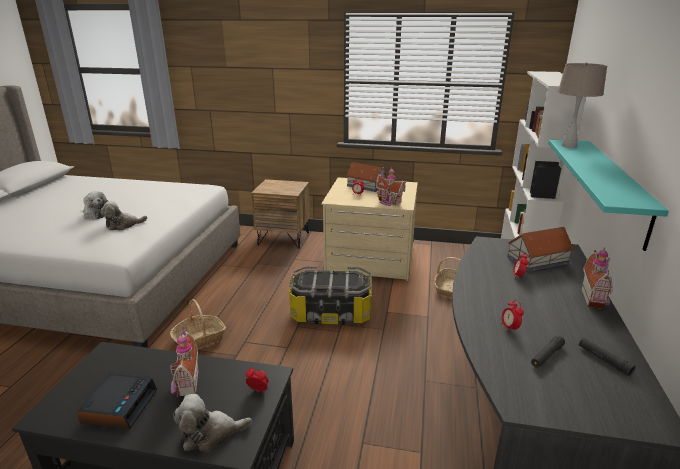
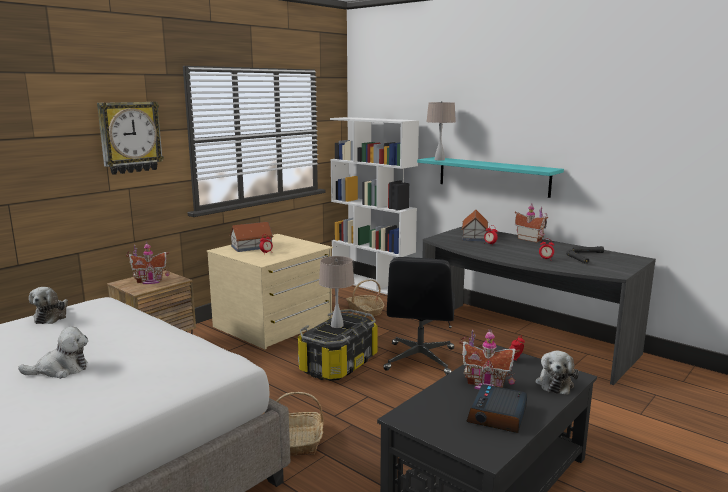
camera: 60 degrees left, 10 degrees down
(120, 406) = (497, 416): alarm clock -> alarm clock turned 105 degrees counterclockwise
(123, 225) = (144, 355): plush toy -> plush toy (52, 316)
(291, 73) = (130, 137): none -> wall clock
(331, 278) = (337, 325): none -> beige table lamp
(383, 354) = (420, 360): none -> black office chair
(388, 202) = (304, 249): toy house -> toy house (150, 281)

